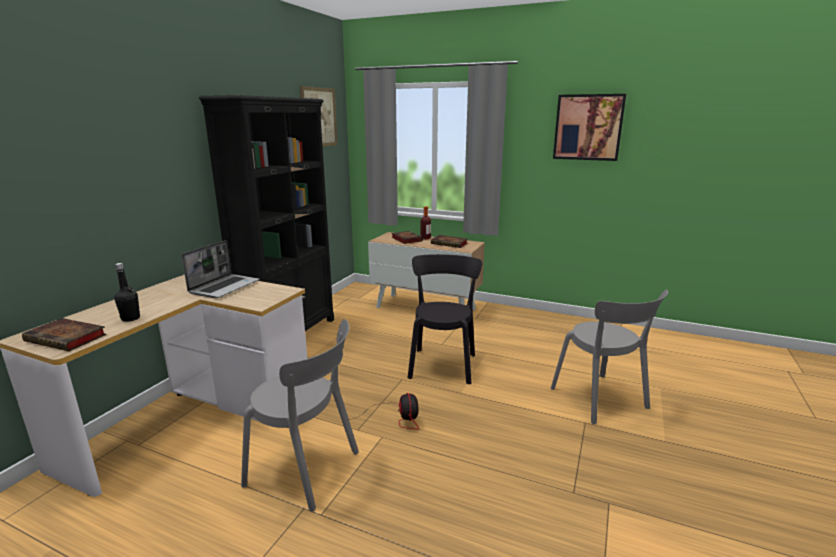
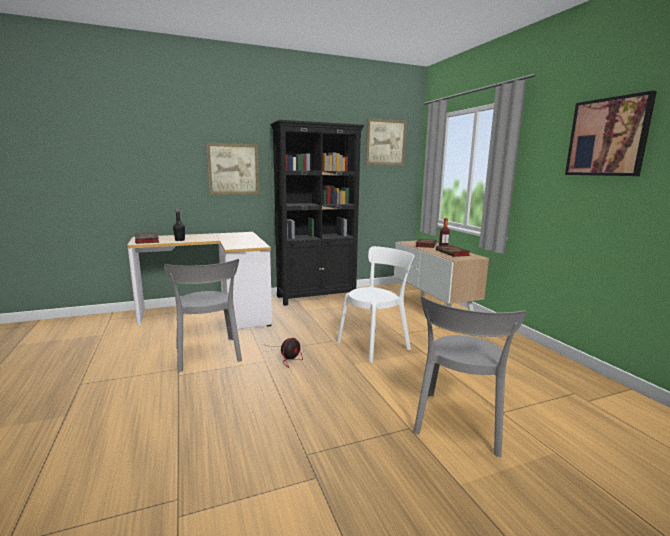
camera: 45 degrees right, 5 degrees down
(154, 176) = (233, 169): none -> picture
(225, 287) = (241, 239): laptop -> none
(443, 364) = (375, 344): black chair -> white chair

